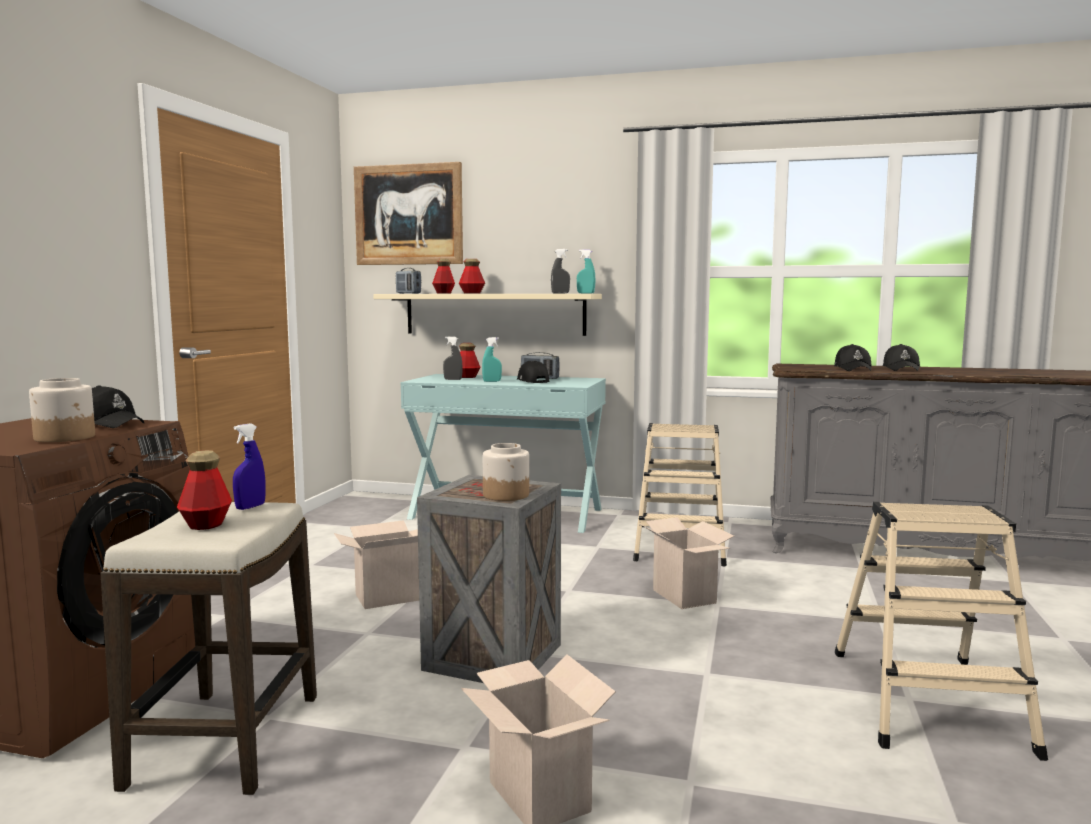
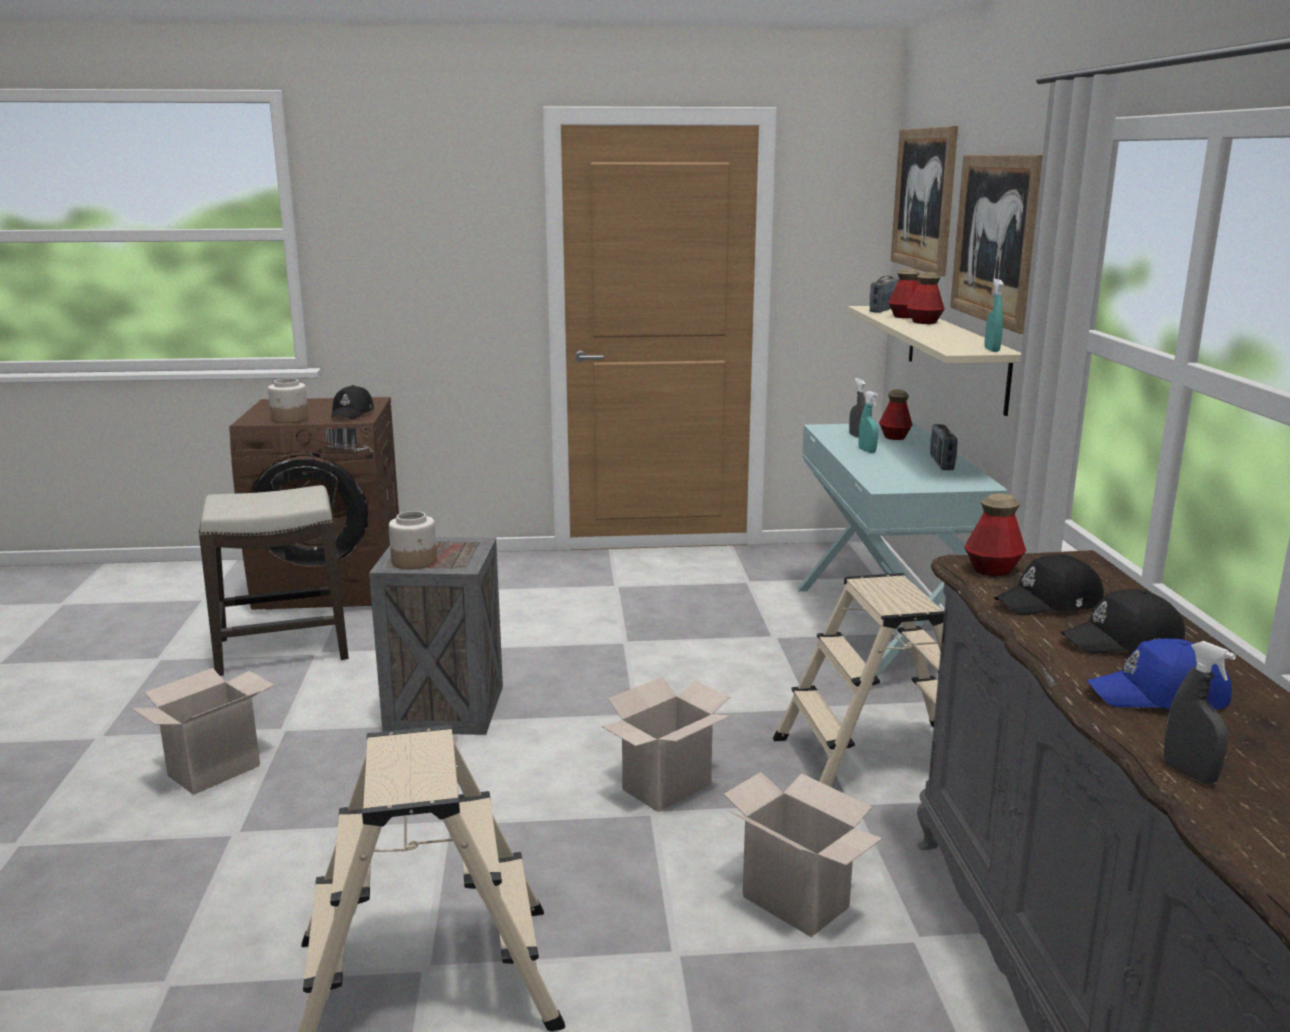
camera: 70 degrees right, 10 degrees up
(206, 524) = (261, 500): bottle -> bottle (992, 570)
(250, 507) = (305, 499): blue spray bottle -> none
(389, 597) = (559, 635): cardboard box -> cardboard box (799, 902)
(531, 381) = (896, 465): black cap -> none
(542, 230) = (996, 239): none -> picture
(560, 293) = (956, 344): grey spray bottle -> grey spray bottle (1189, 773)
(962, 371) = (1160, 696): none -> blue cap

